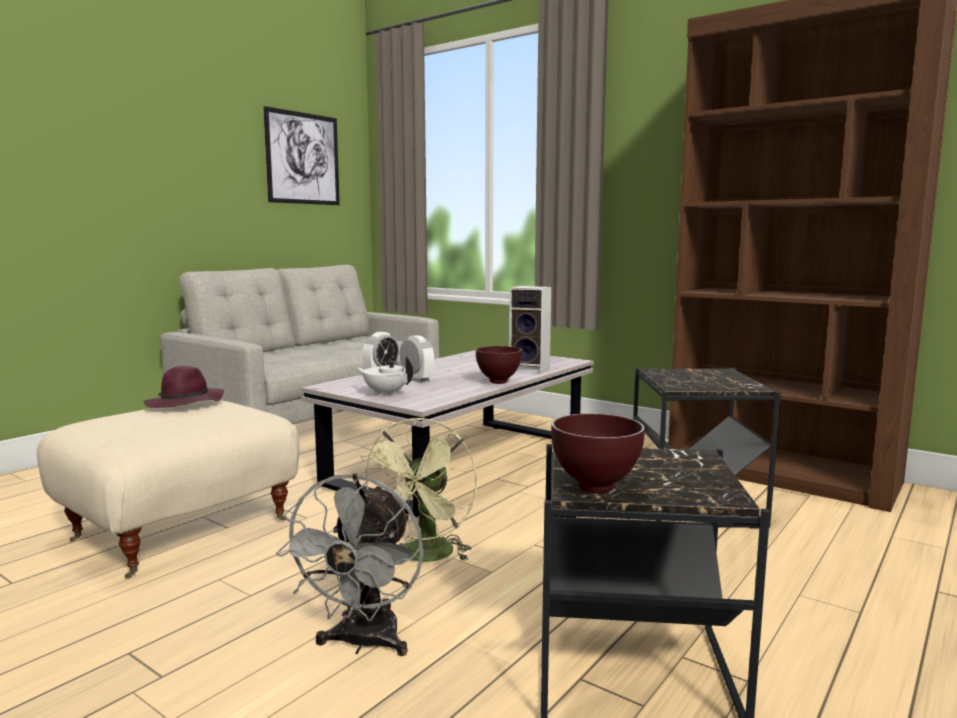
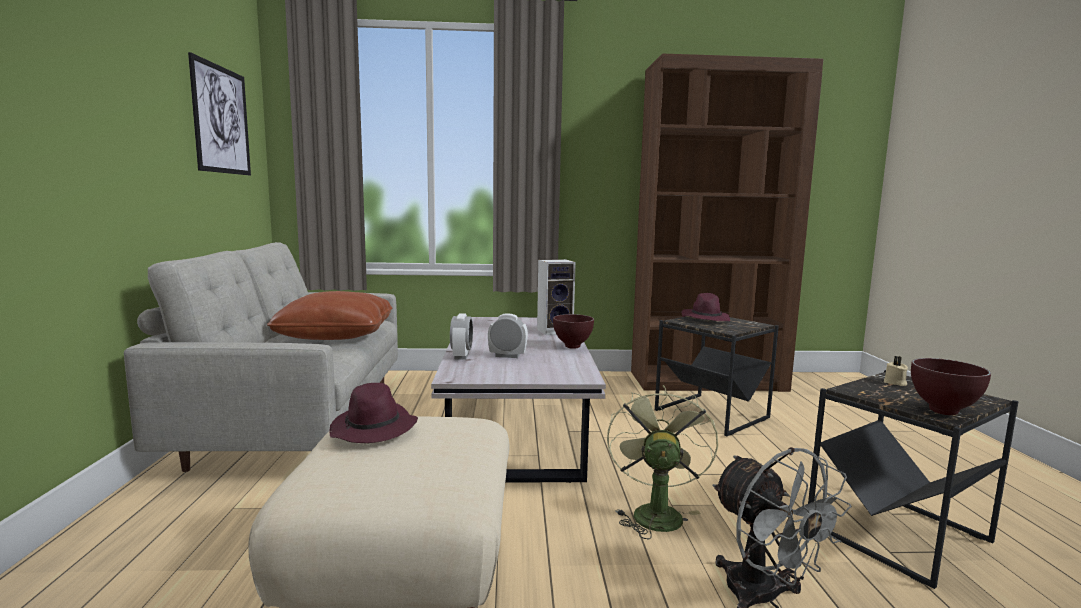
camera: 40 degrees left, 0 degrees up
(345, 349) = (336, 335): none -> brown pillow
(385, 394) = (527, 374): white teapot -> none
(424, 557) = (655, 512): green fan -> green fan turned 150 degrees counterclockwise
(664, 459) = (895, 383): none -> beige candle
(698, 373) = (705, 319): none -> purple hat

